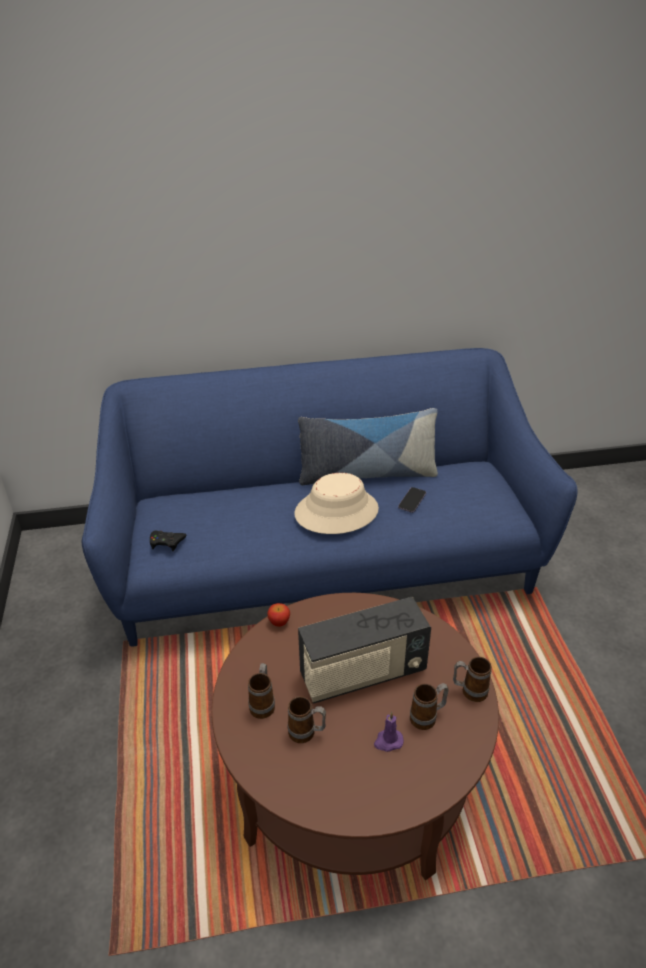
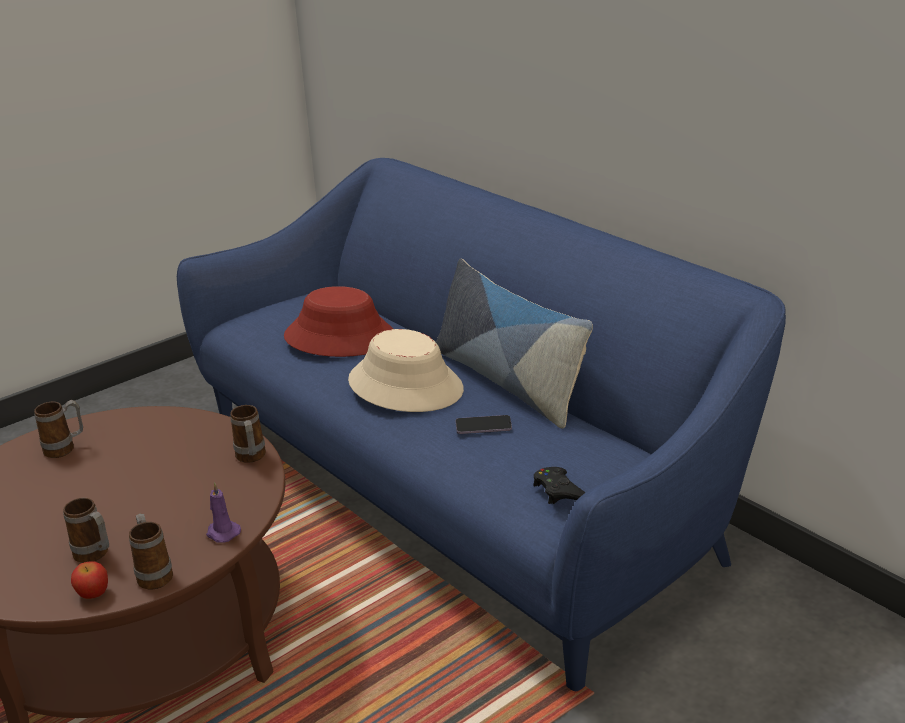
camera: 60 degrees right, 10 degrees down
(166, 542) = (262, 318): black game controller -> black game controller (559, 491)
(240, 516) = (340, 337): none -> red hat
(279, 622) = (189, 417): apple -> apple (93, 593)
(307, 733) = (36, 487): mug -> mug (251, 458)
(362, 674) = (140, 492): radio -> none
(388, 741) = (46, 540): purple candle -> purple candle (222, 533)

